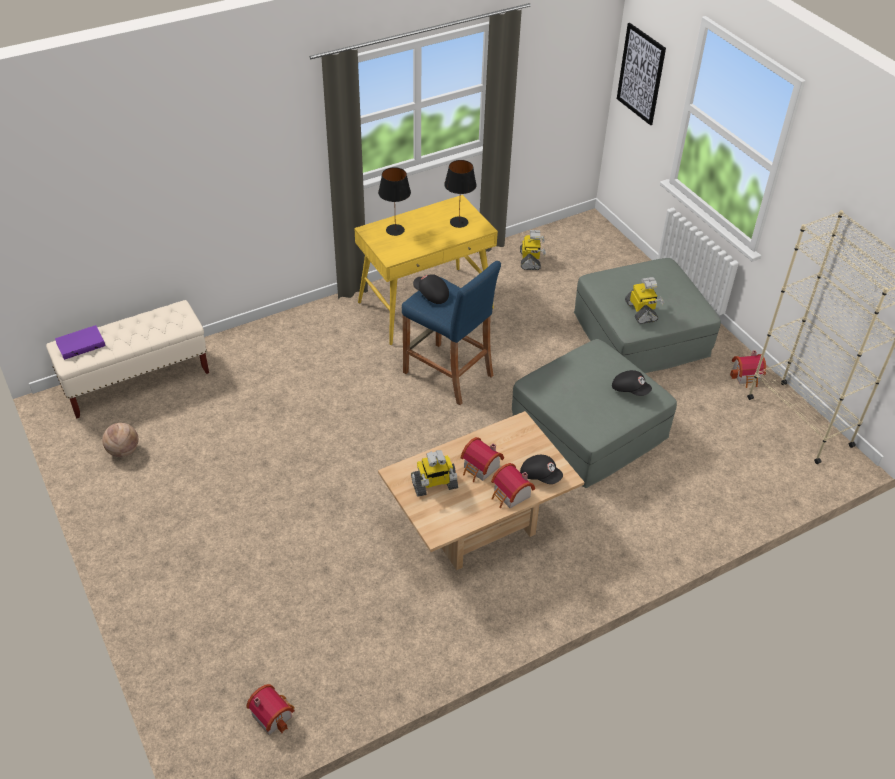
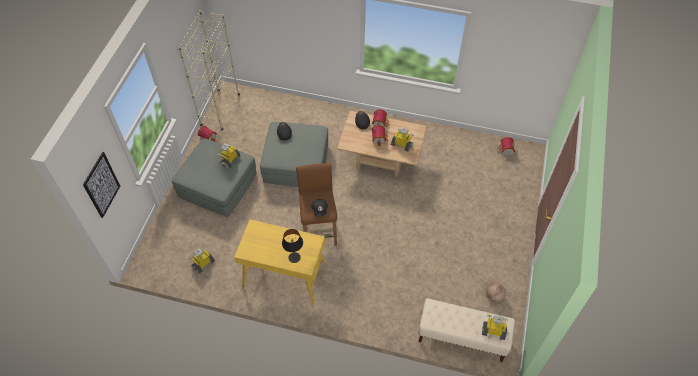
camera: 135 degrees left, 10 degrees up
(81, 344) = (493, 331): purple book -> toy robot
(448, 374) = (319, 229): blue stool -> brown stool
(458, 222) = (259, 238): black table lamp -> none

